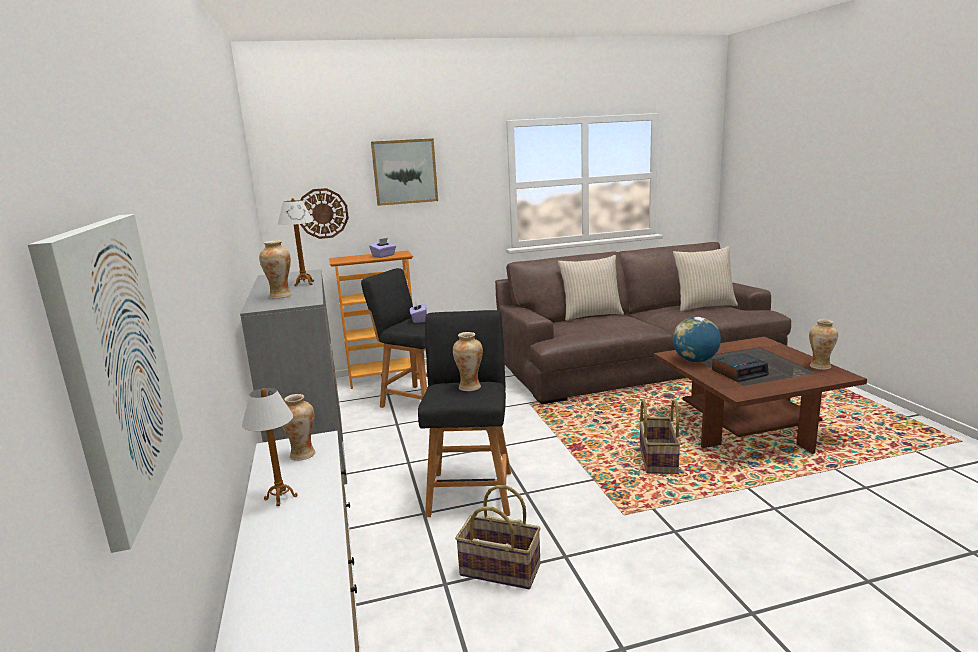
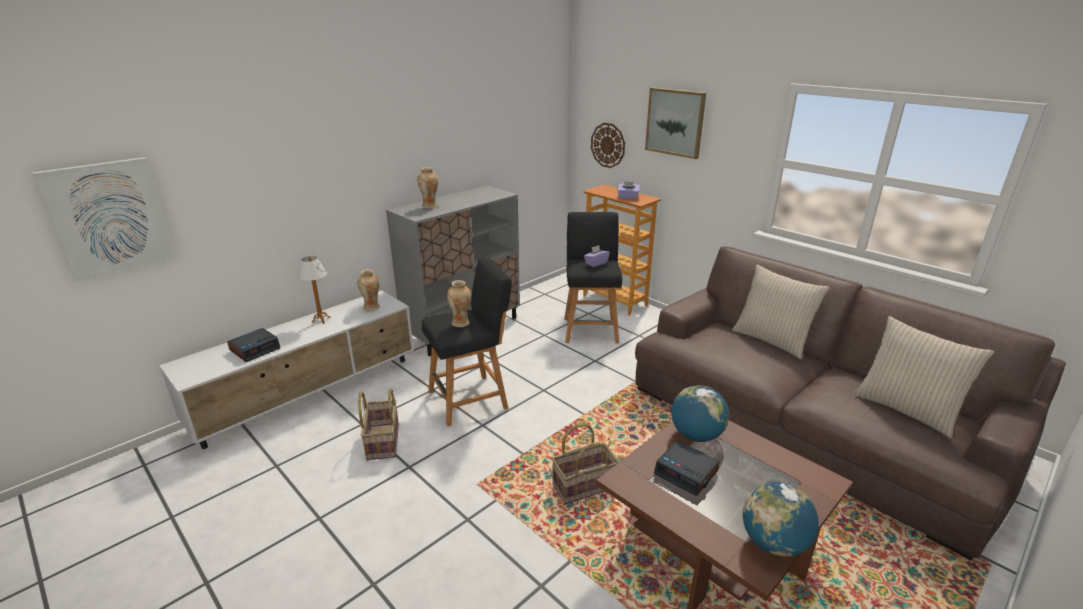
camera: 60 degrees right, 10 degrees up
(299, 568) = (255, 349): none -> alarm clock
(304, 284) = (467, 202): table lamp -> none
(820, 366) = (773, 543): vase -> globe

